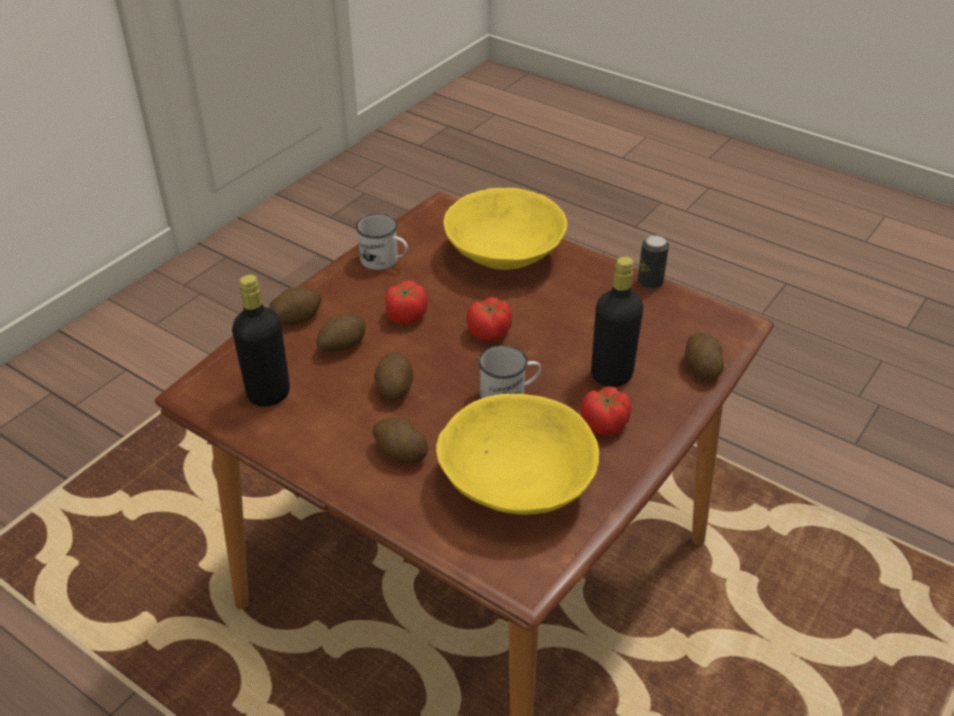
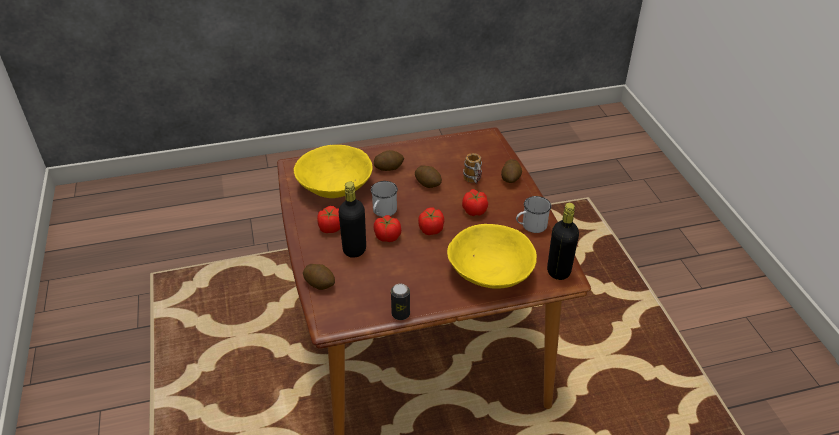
camera: 130 degrees right, 0 degrees up
(268, 394) = (464, 151): black bottle -> black bottle (558, 271)
(342, 346) = (474, 182): potato -> mug
(550, 362) = (387, 236): none -> tomato

